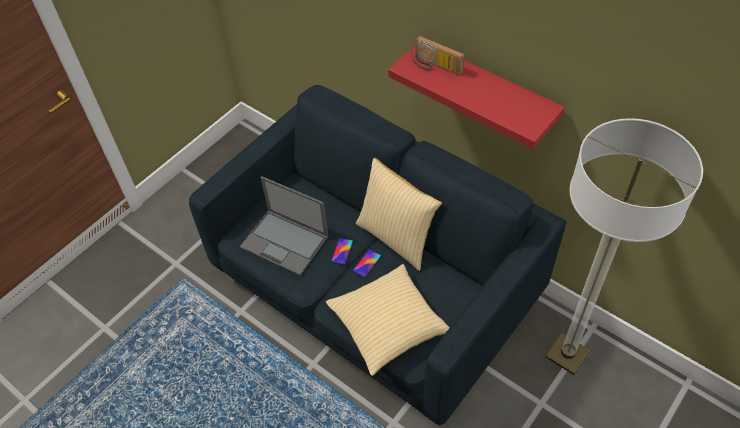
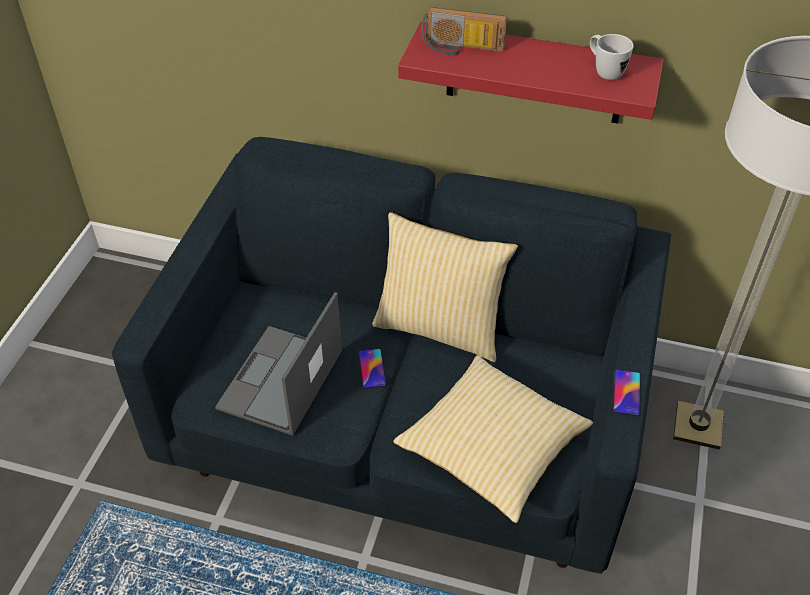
camera: 25 degrees left, 5 degrees down
(285, 242) = (280, 381): laptop -> laptop turned 105 degrees clockwise
(367, 263) = (416, 374): phone -> phone (626, 393)
(517, 107) = (604, 71): none -> white mug

